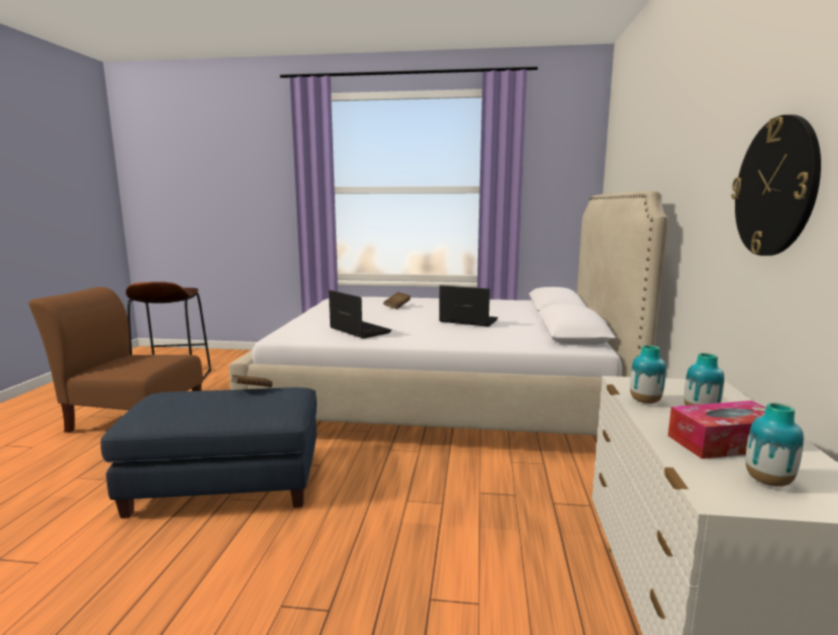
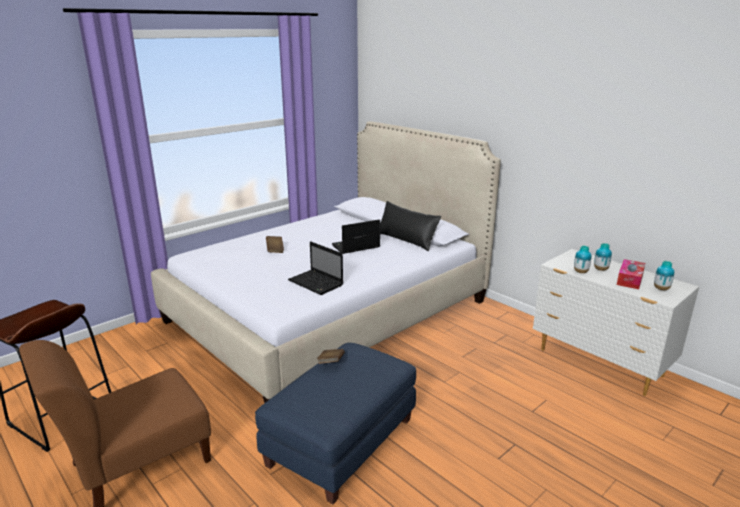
camera: 50 degrees left, 10 degrees up
(358, 330) = (316, 283): laptop -> laptop turned 135 degrees counterclockwise
(536, 329) = (406, 239): none -> black pillow
(775, 187) = (596, 158): wall clock -> none

